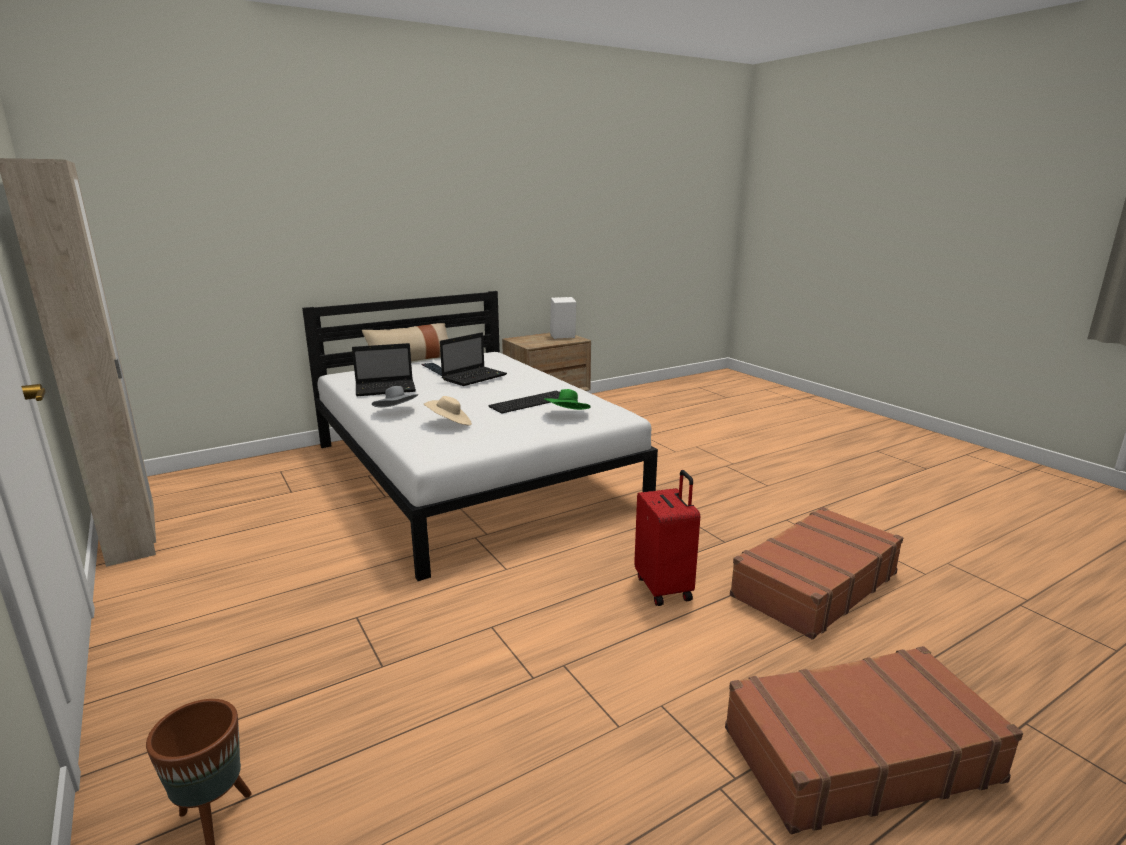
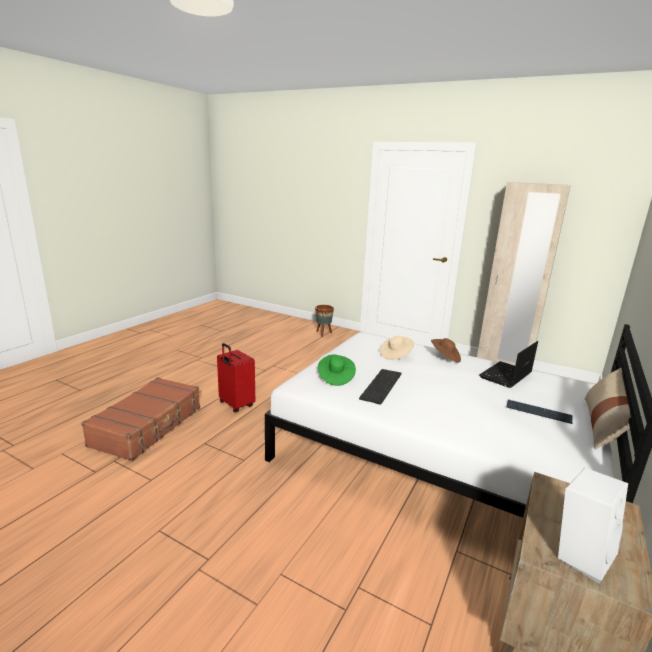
camera: 150 degrees right, 0 degrees up
(397, 412) = (445, 357): grey hat -> brown hat
(475, 377) = (478, 404): laptop -> none
(857, 753) = (155, 371): brown suitcase -> none

